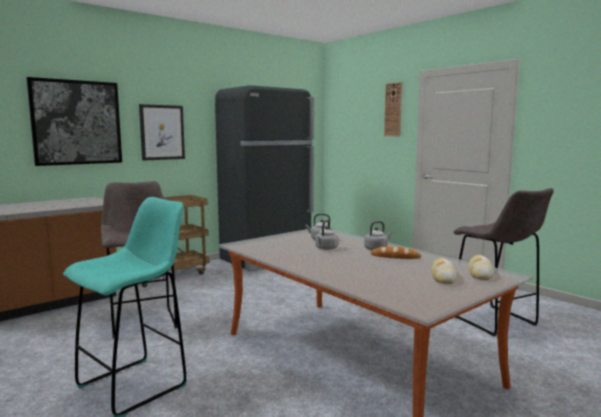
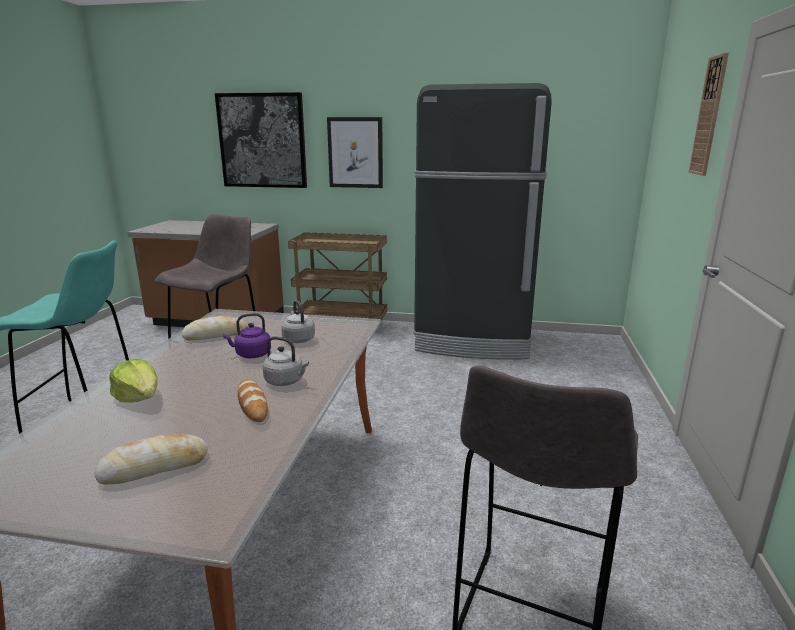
camera: 50 degrees right, 10 degrees up
(326, 249) = (251, 354): grey kettle -> purple kettle
(349, 271) = (139, 398): none -> lettuce
(480, 273) = (203, 496): bread -> bread (216, 335)

